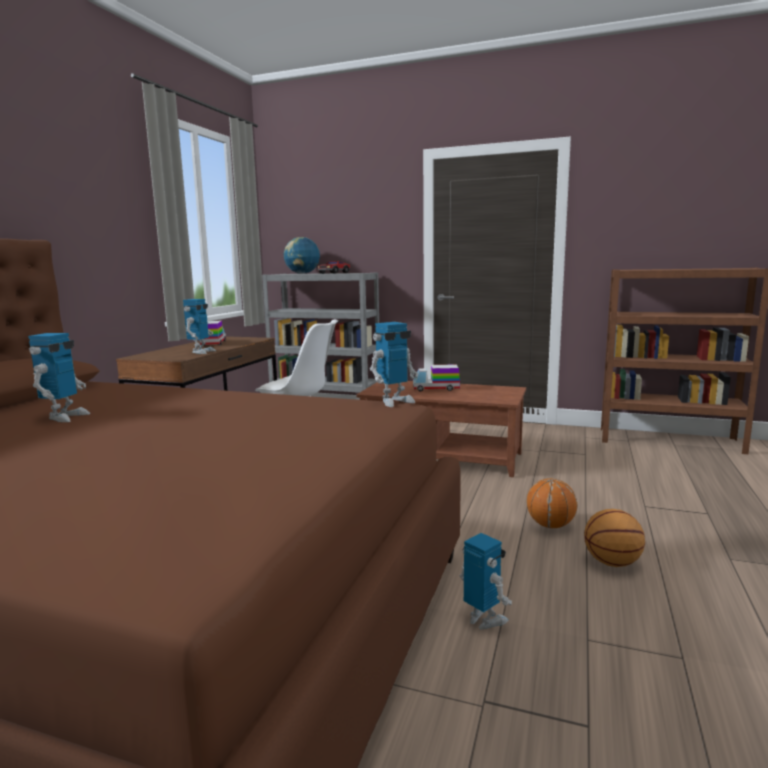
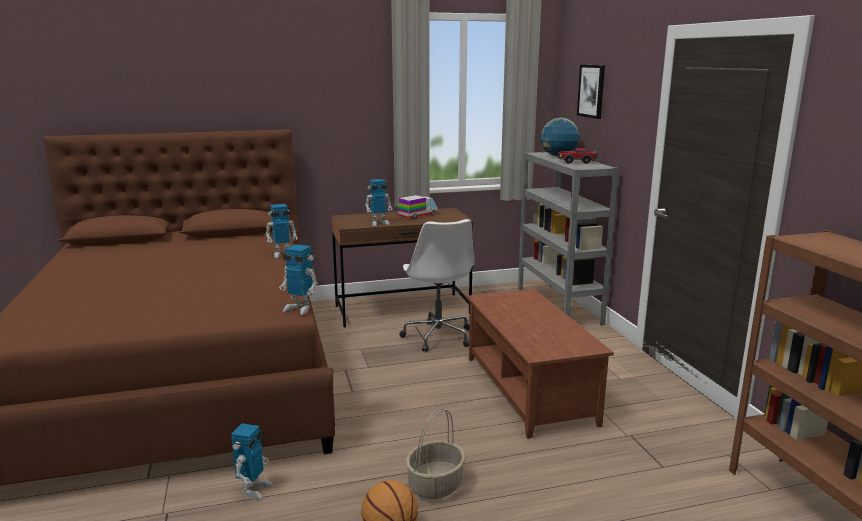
camera: 55 degrees right, 5 degrees up
(64, 417) = (198, 254): toy robot -> toy robot (282, 254)
(322, 212) = (591, 91): none -> picture
(436, 388) = (533, 316): toy truck -> none
(550, 525) = (435, 484): basketball -> basket

